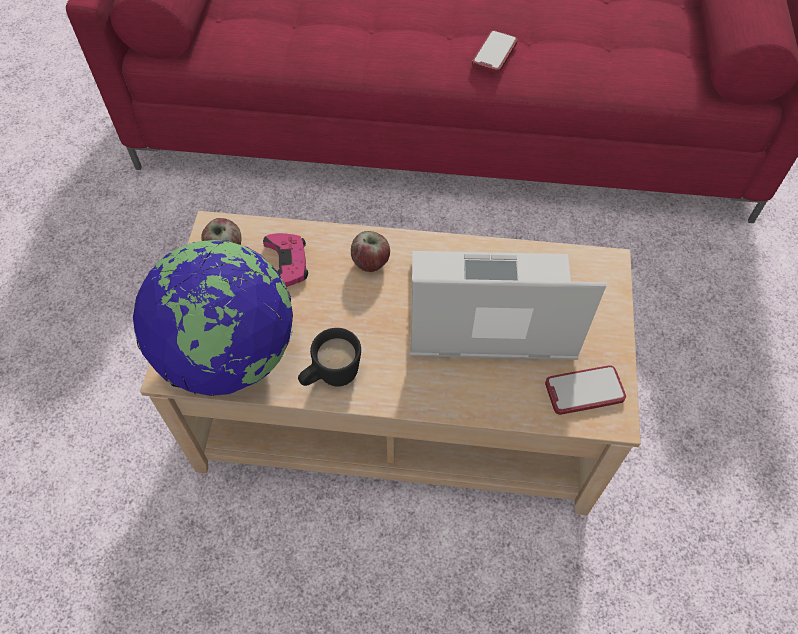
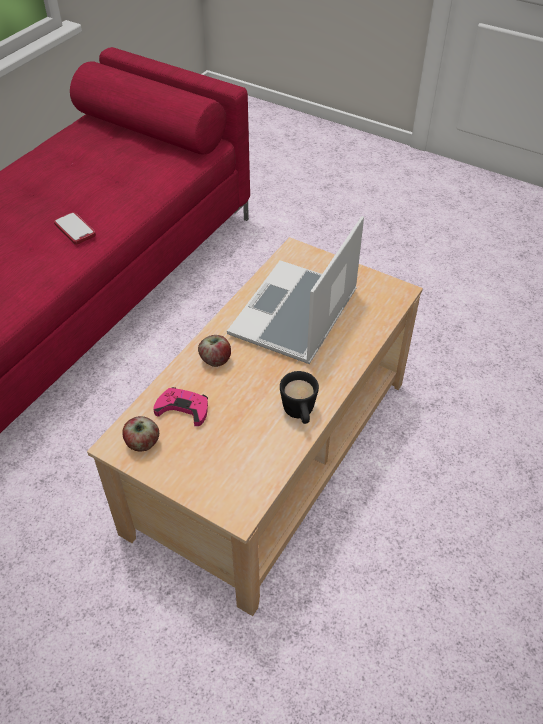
camera: 65 degrees left, 10 degrees down
(229, 354) = (246, 469): globe -> none
(584, 391) = (377, 296): phone -> none

